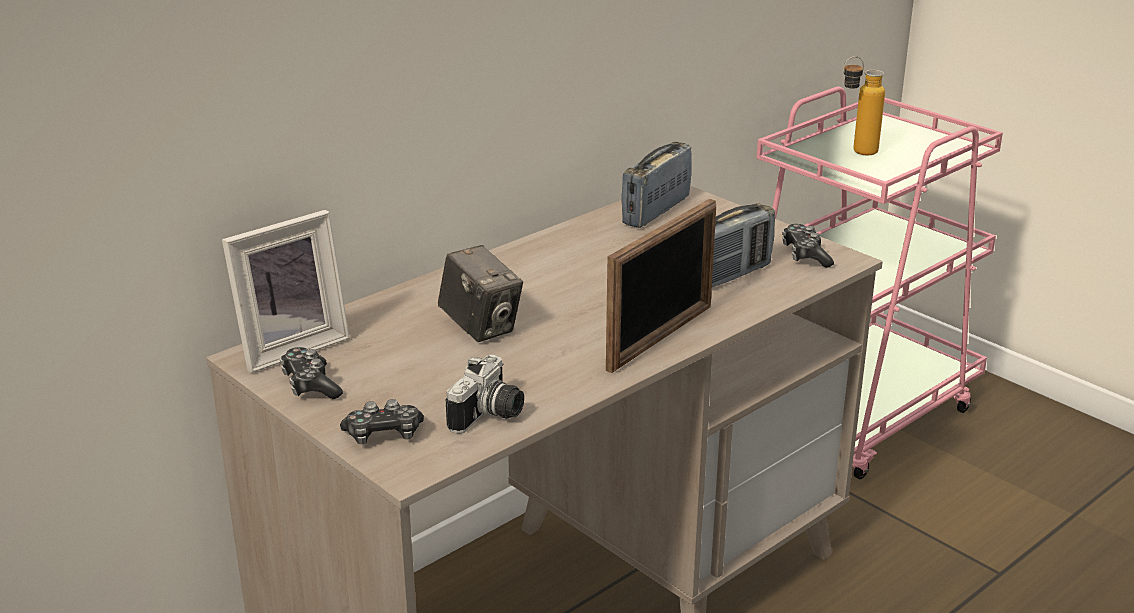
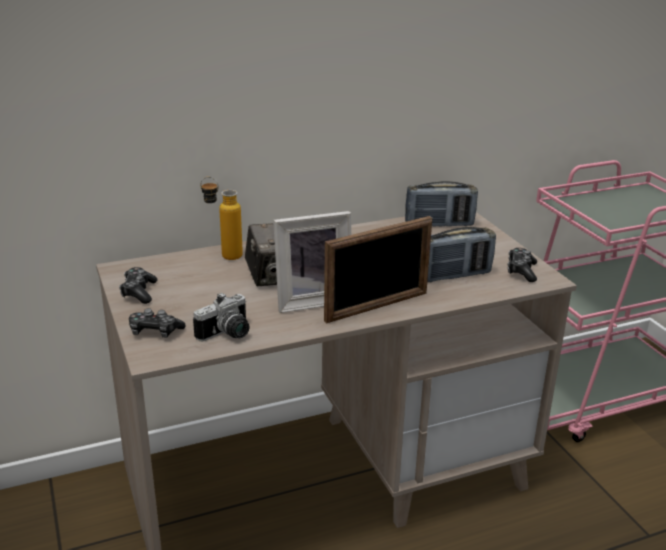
camera: 20 degrees right, 0 degrees up
(289, 346) = (146, 267): picture frame -> picture frame (312, 300)
(656, 211) = (439, 224): radio -> radio turned 150 degrees counterclockwise
(856, 152) = (611, 208): bottle -> bottle (223, 255)

